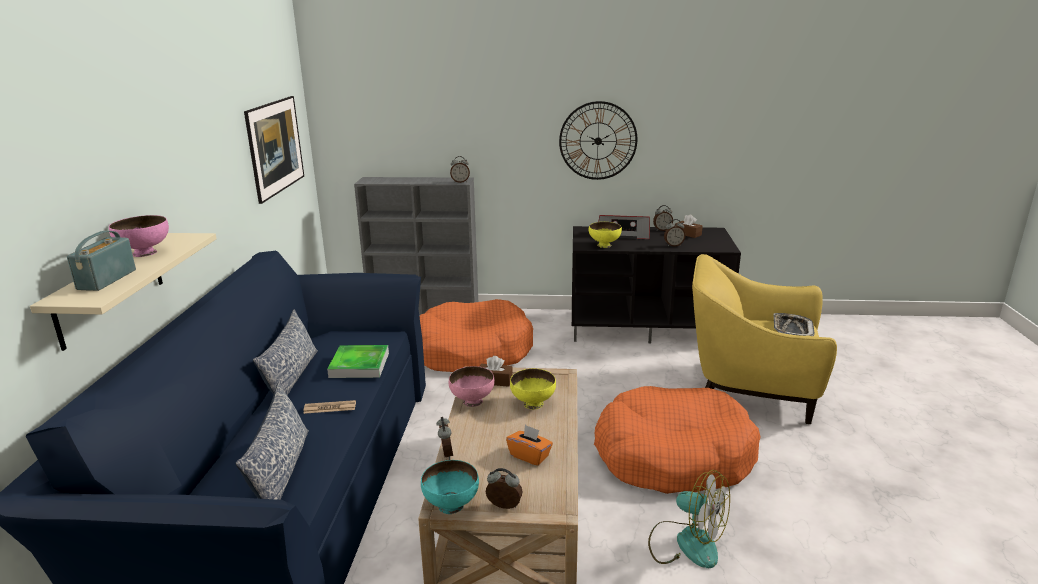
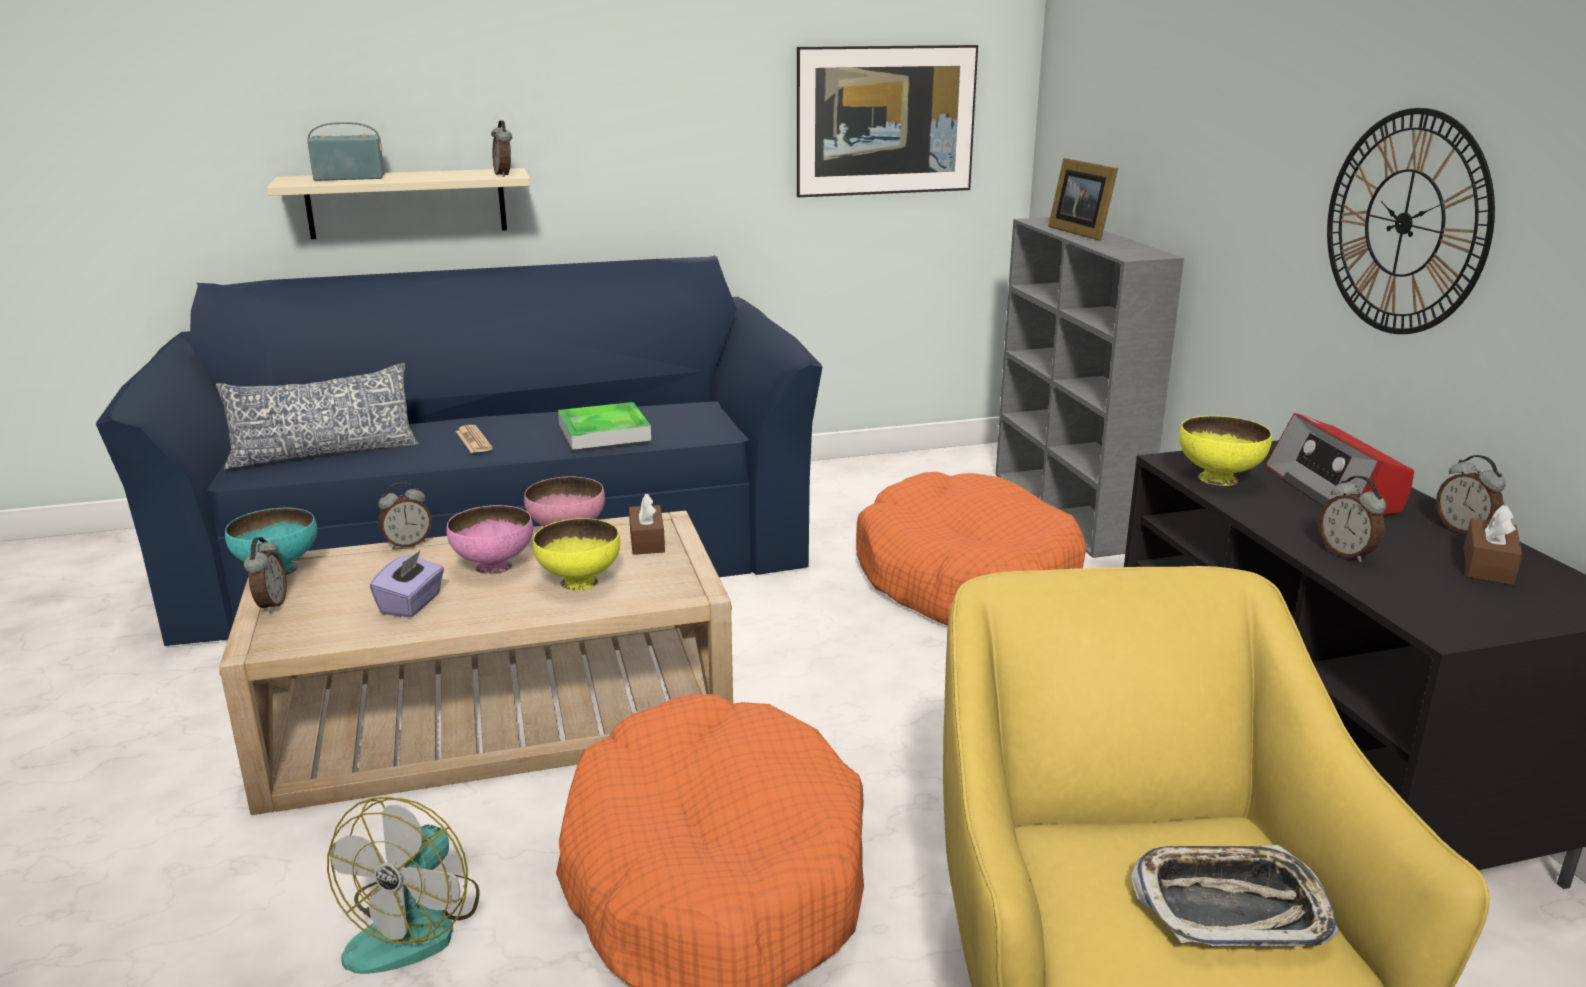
camera: 70 degrees right, 0 degrees up
(145, 253) = (441, 173): pink bowl -> pink bowl (493, 567)
(291, 377) = (557, 409): pillow -> none
(404, 180) = (1080, 232): none -> picture frame
(460, 182) = (1131, 255): alarm clock -> alarm clock (504, 175)
(529, 456) = (411, 604): orange tissue box -> purple tissue box

